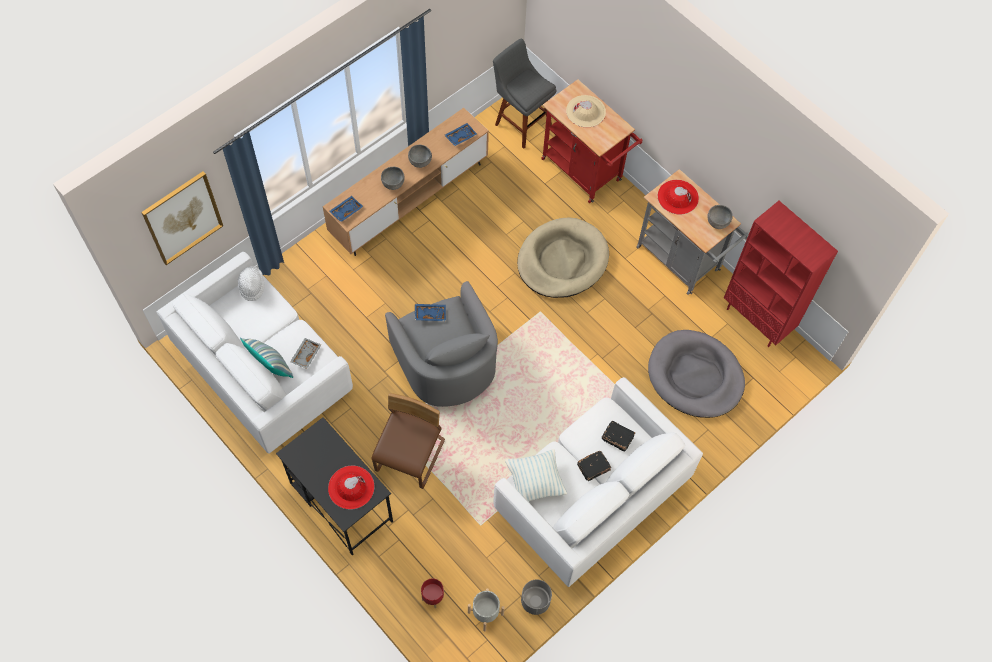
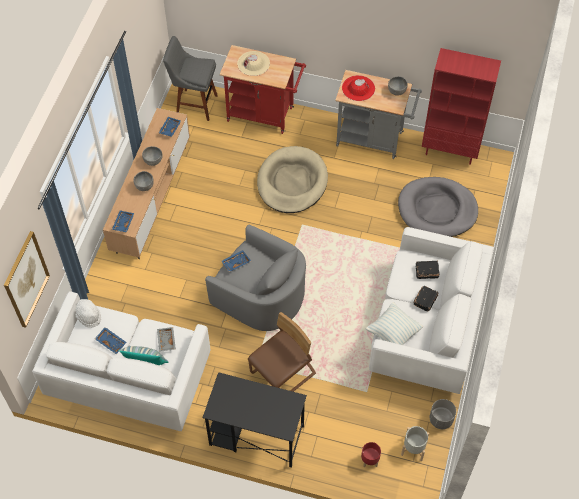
camera: 30 degrees left, 5 degrees down
(255, 325) = (111, 342): none -> blue tray
(351, 487) = (275, 408): red hat -> none
(411, 456) = (283, 374): brown chair -> brown chair turned 60 degrees clockwise

